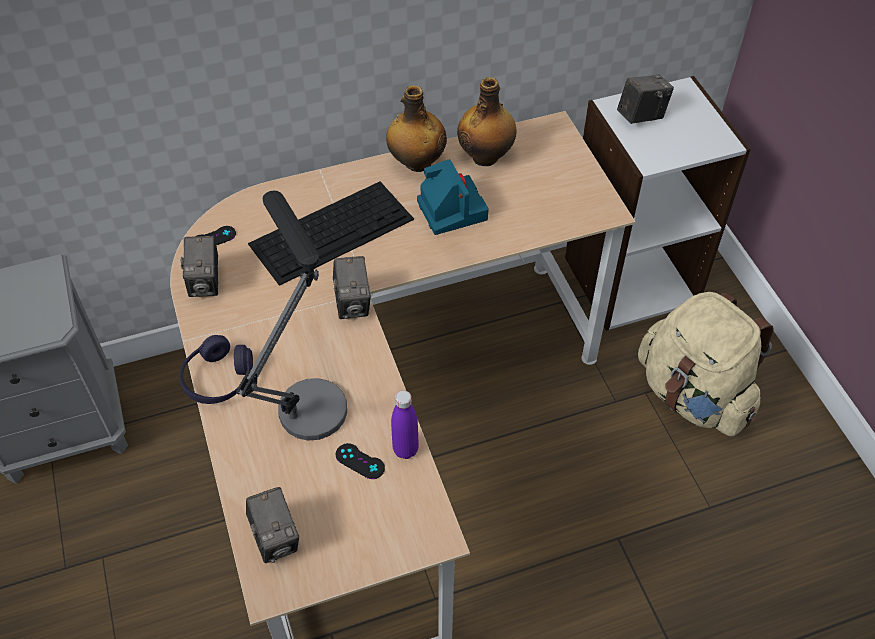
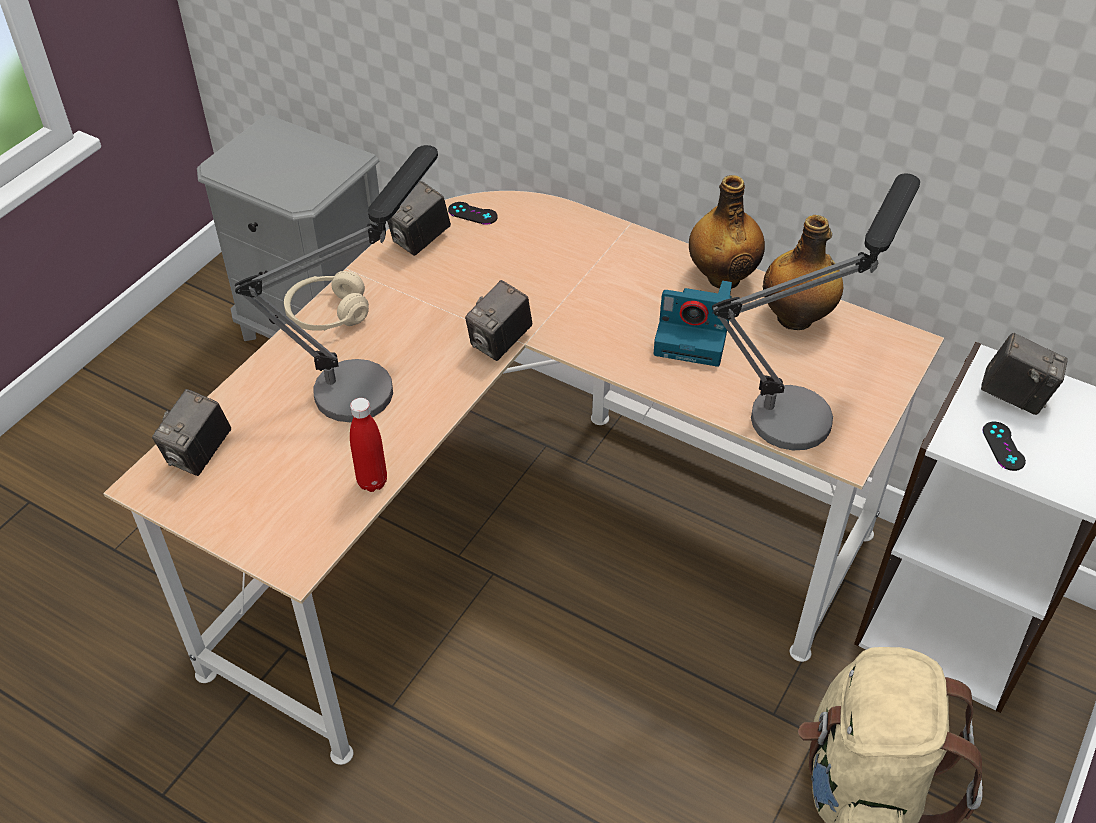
camera: 50 degrees right, 5 degrees down
(218, 379) = (328, 314): purple headphones -> beige headphones
(332, 230) = (569, 276): keyboard -> none
(360, 461) = (329, 458): black game controller -> black game controller (1003, 446)
(405, 449) = (372, 482): purple bottle -> red bottle
(450, 209) = (694, 336): camera -> camera turned 75 degrees clockwise
(554, 201) = (803, 405): none -> table lamp

